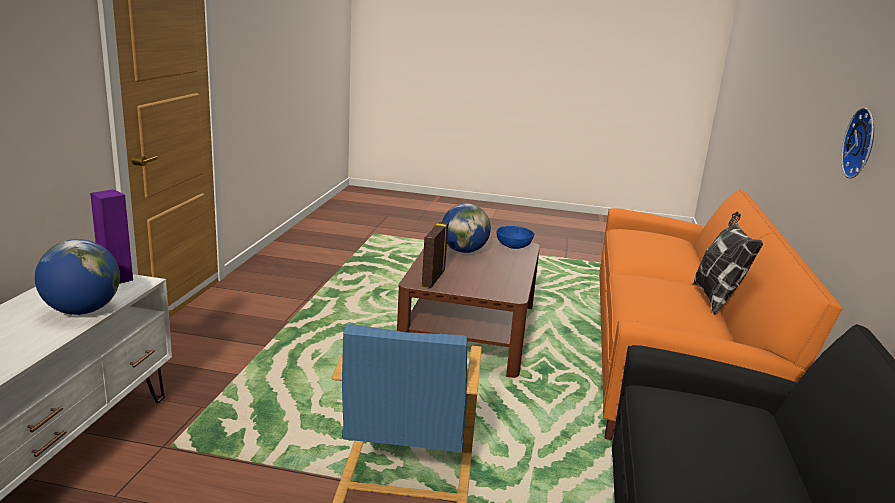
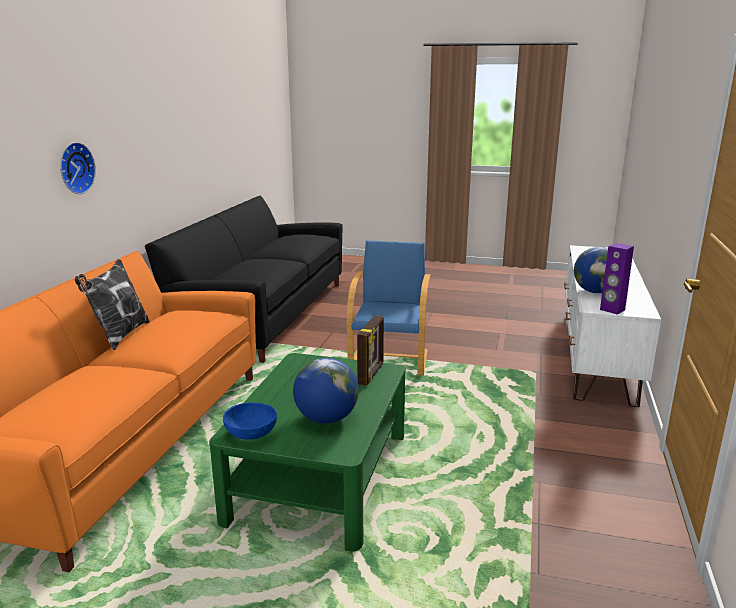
camera: 175 degrees left, 0 degrees up
(470, 330) = (320, 475): brown coffee table -> green coffee table

